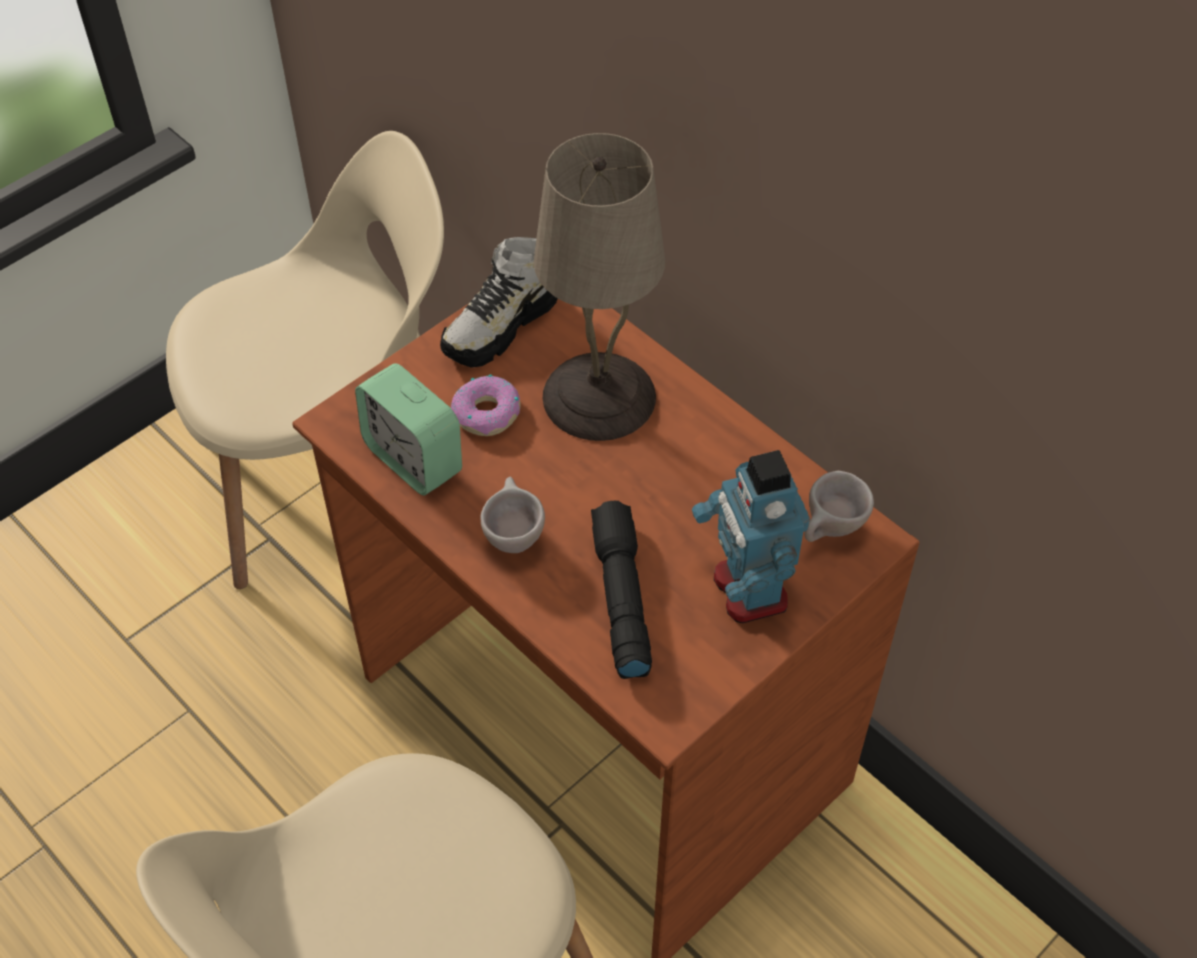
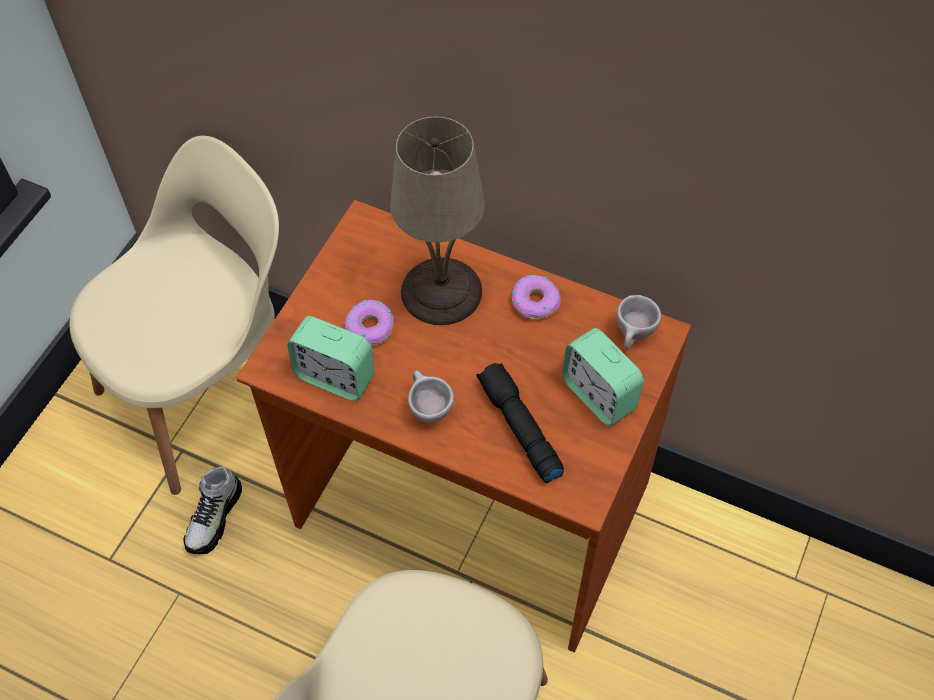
camera: 20 degrees left, 5 degrees up
(501, 326) = (351, 261): shoe -> shoe (214, 518)
(717, 446) = (535, 301): none -> donut
(748, 590) = (599, 395): toy robot -> alarm clock

